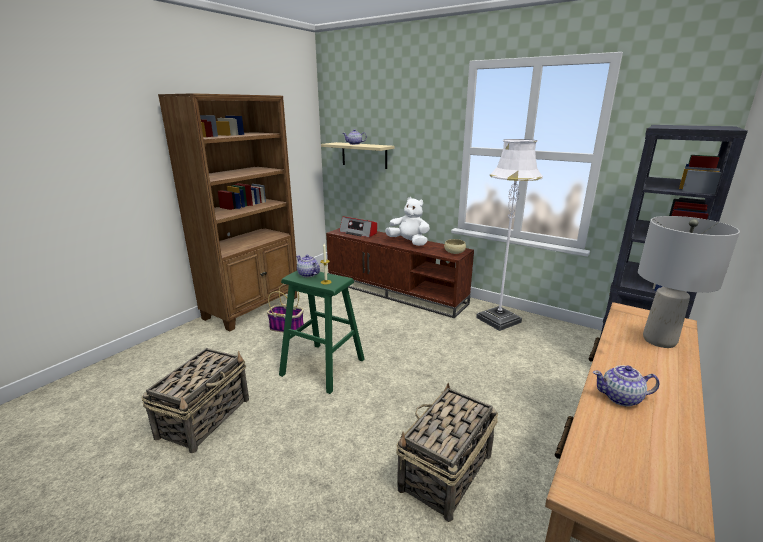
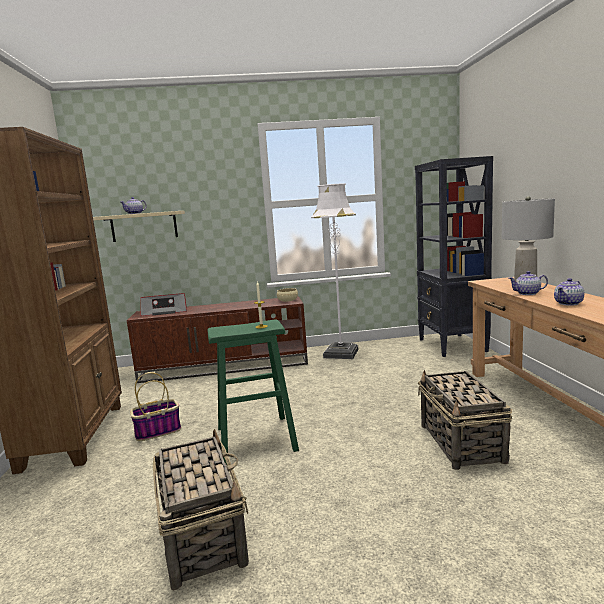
camera: 40 degrees left, 10 degrees down
(308, 274) = (229, 328): teapot -> teapot (528, 293)
(409, 242) = (234, 305): white plush toy -> none

